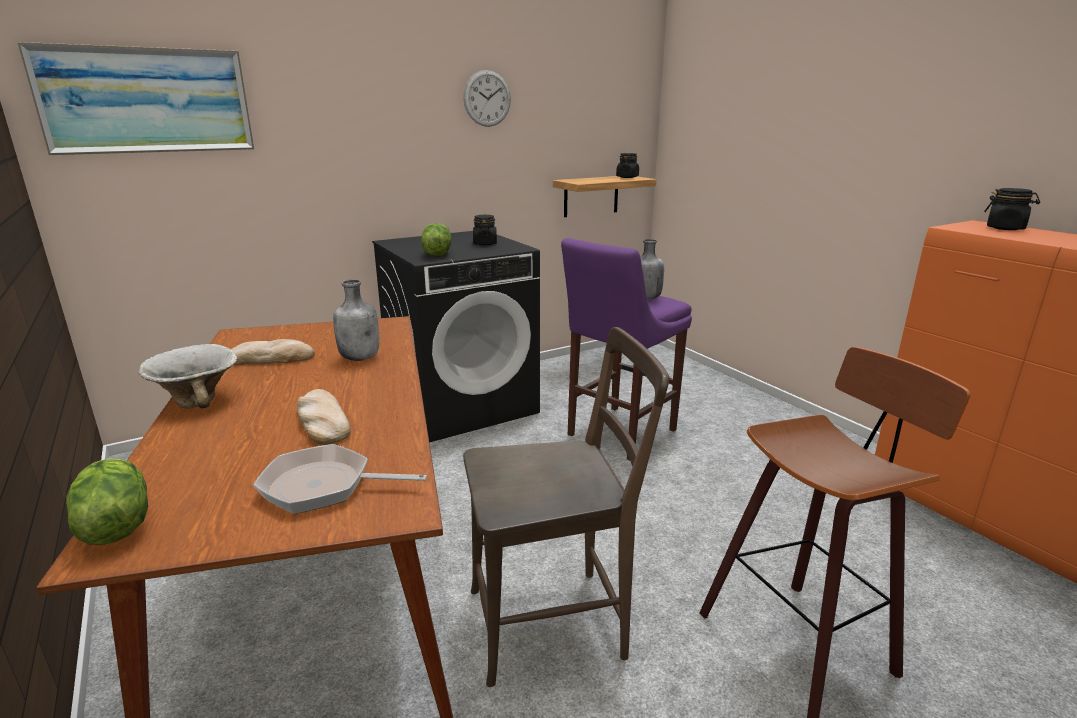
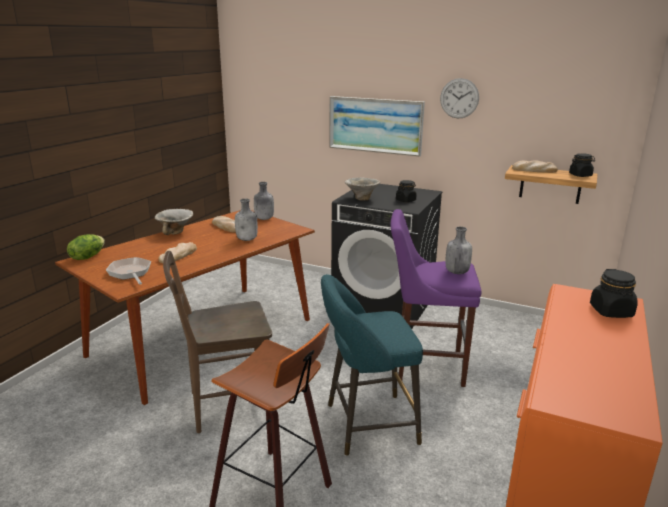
camera: 55 degrees right, 0 degrees up
(147, 101) = (269, 90): picture -> picture (375, 125)
(299, 330) = (264, 219): none -> grey bottle
(436, 254) = (361, 199): lettuce -> bowl
(555, 622) = (226, 406): brown chair -> brown chair turned 120 degrees clockwise
(586, 179) = (534, 170): none -> bread
(697, 514) = (366, 425): none -> turquoise stool

